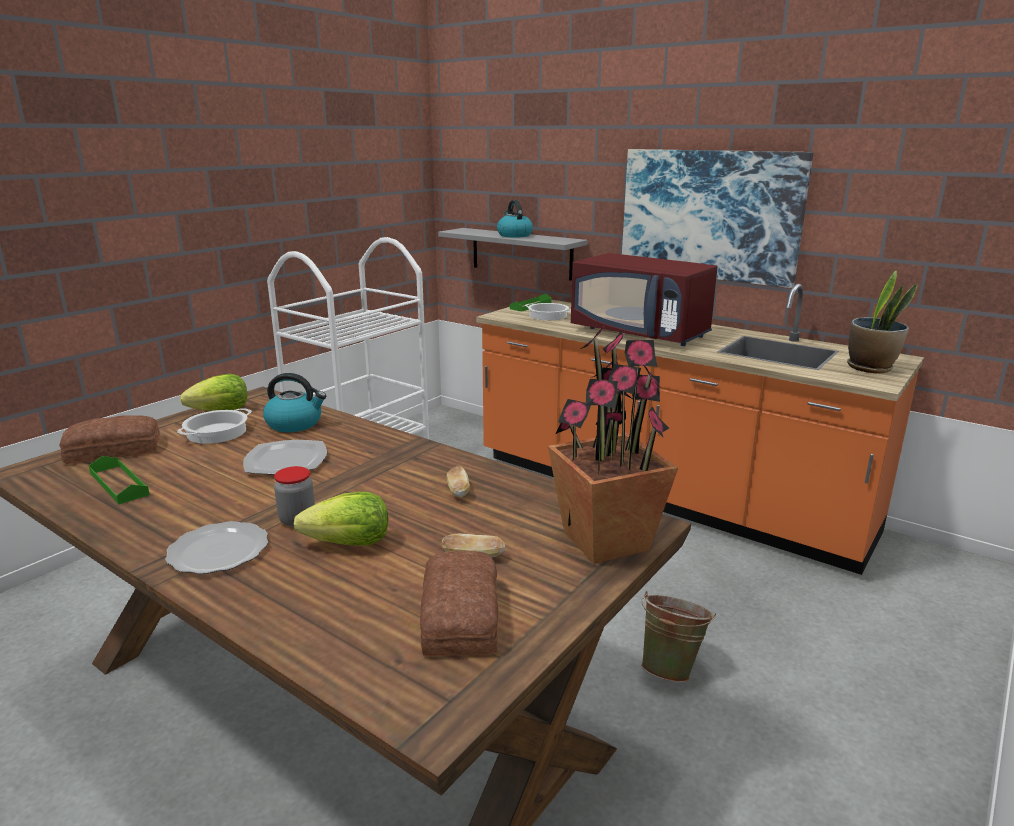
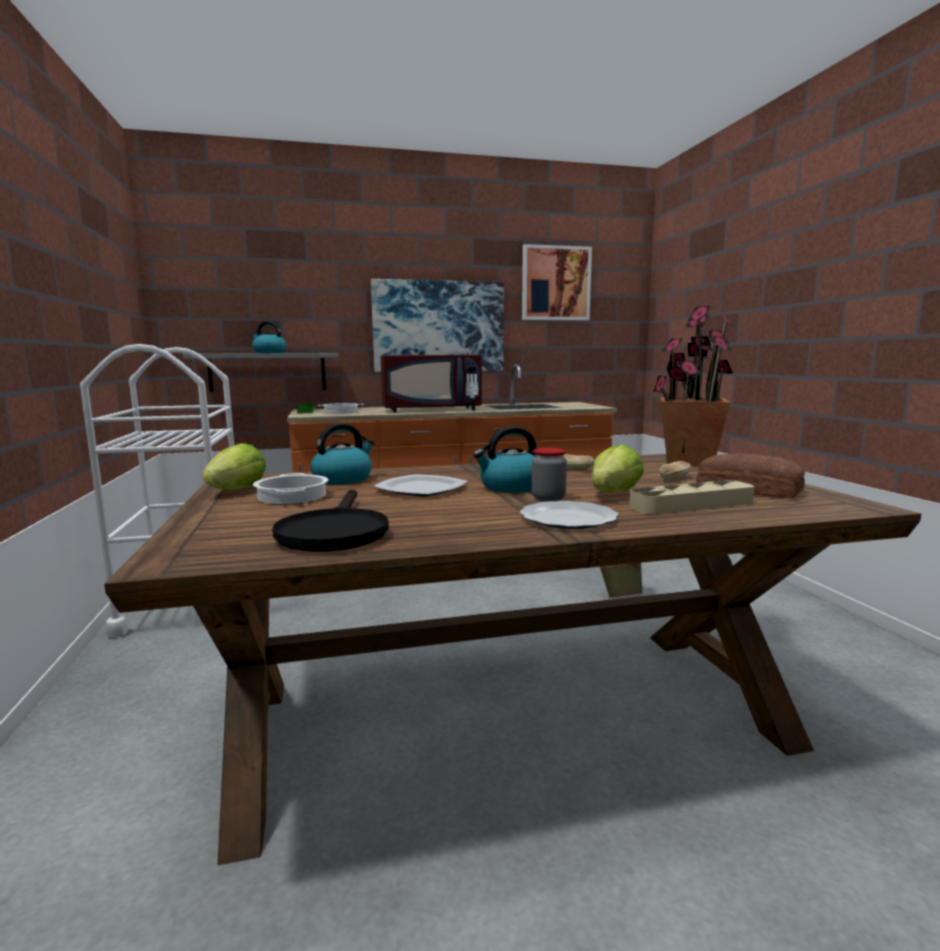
camera: 50 degrees left, 10 degrees down
(114, 451) = (228, 526): bread -> none
(119, 484) = (334, 531): green tray -> black frying pan
(330, 490) = (510, 487): none -> kettle
(335, 596) = (691, 504): none -> beige tray
(870, 368) = (577, 405): potted plant -> none
(914, 153) = (555, 283): none -> picture

